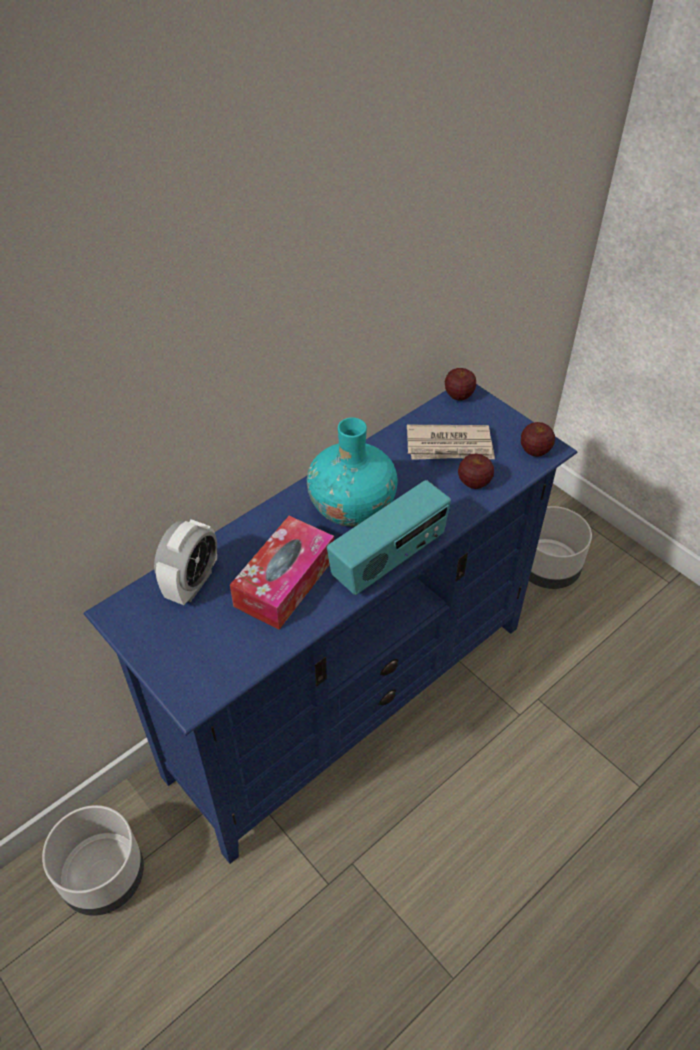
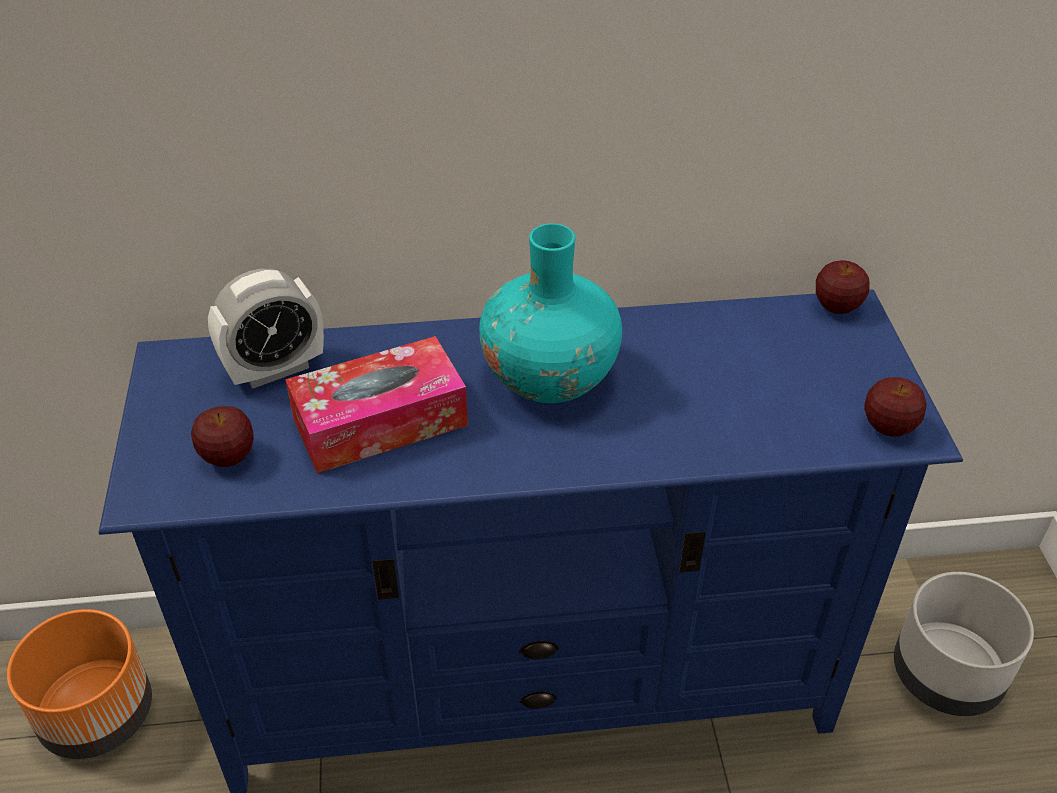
camera: 35 degrees right, 5 degrees down
(104, 877) = (97, 717): grey planter -> orange planter
(389, 560) = (535, 464): radio -> none
(450, 446) = (761, 363): newspaper -> none
(474, 483) = (751, 426): apple -> apple (228, 457)

